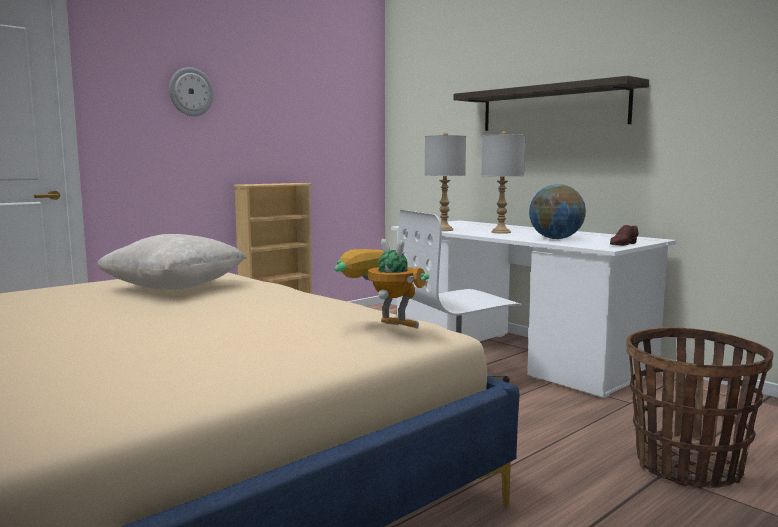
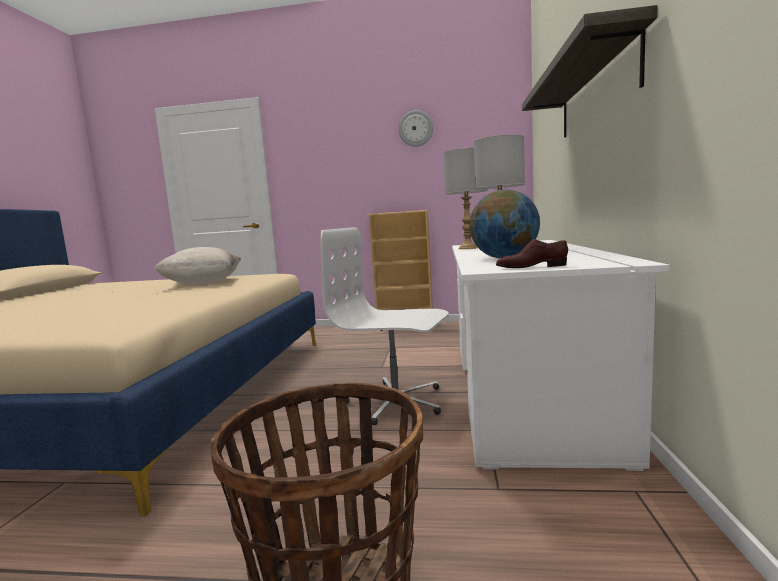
camera: 50 degrees right, 0 degrees up
(191, 92) = (339, 149): wall clock -> wall clock (415, 128)
(381, 328) = (93, 321): toy robot -> none

